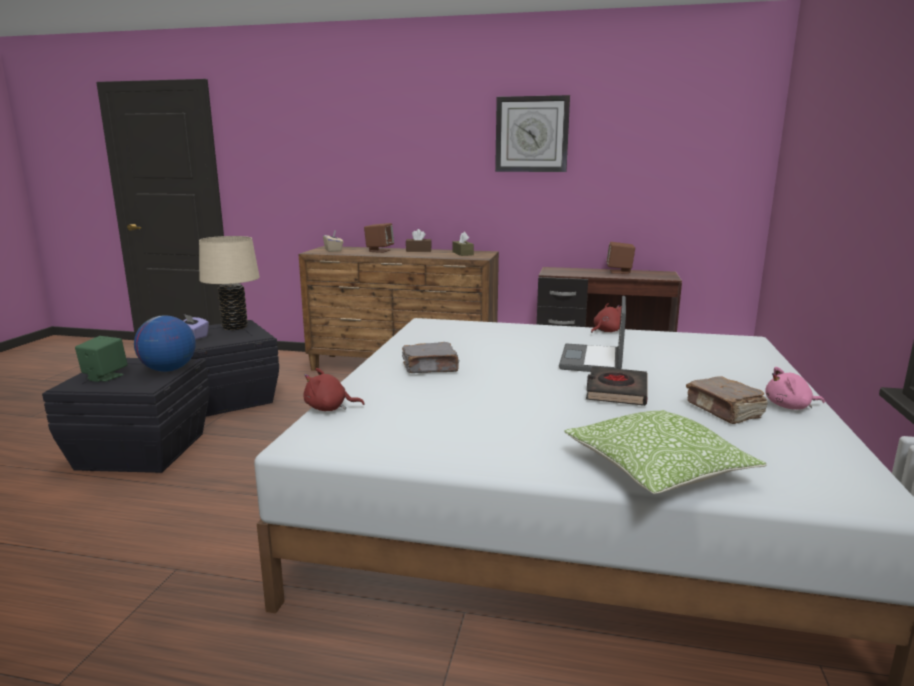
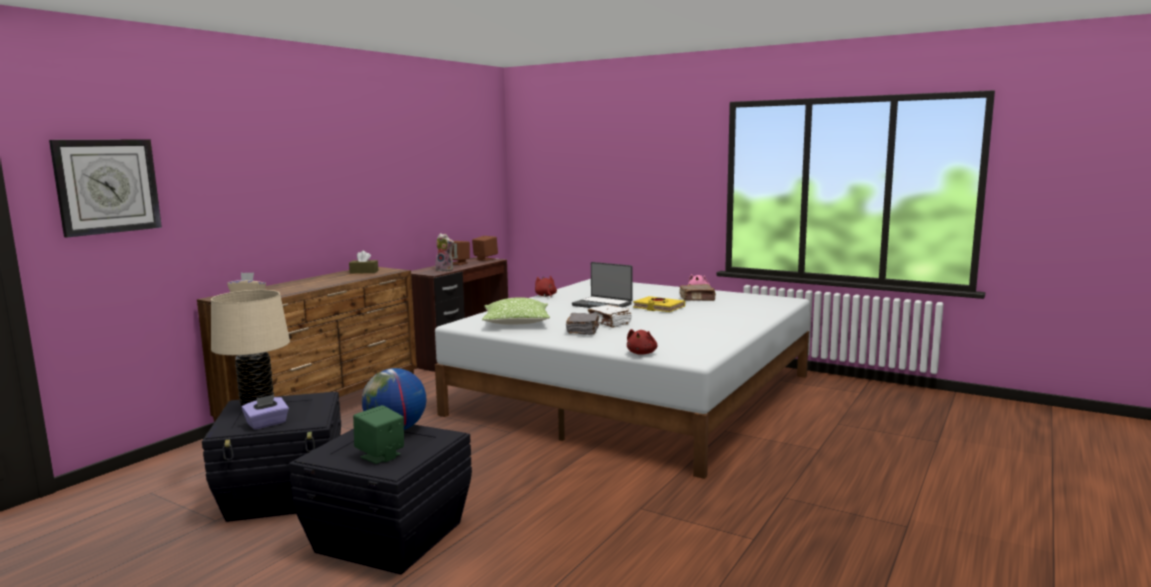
camera: 70 degrees left, 5 degrees down
(379, 251) = (290, 286): brown speaker -> brown speaker (485, 259)
(418, 250) = (316, 279): brown tissue box -> none
(487, 375) = (610, 323): none -> white book
(532, 134) = (380, 156): wall clock -> wall clock (107, 186)
(574, 273) = (445, 270): none -> plush toy
(616, 391) = (658, 308): black book -> yellow book
(656, 470) = (755, 315): pillow -> pillow (516, 323)

